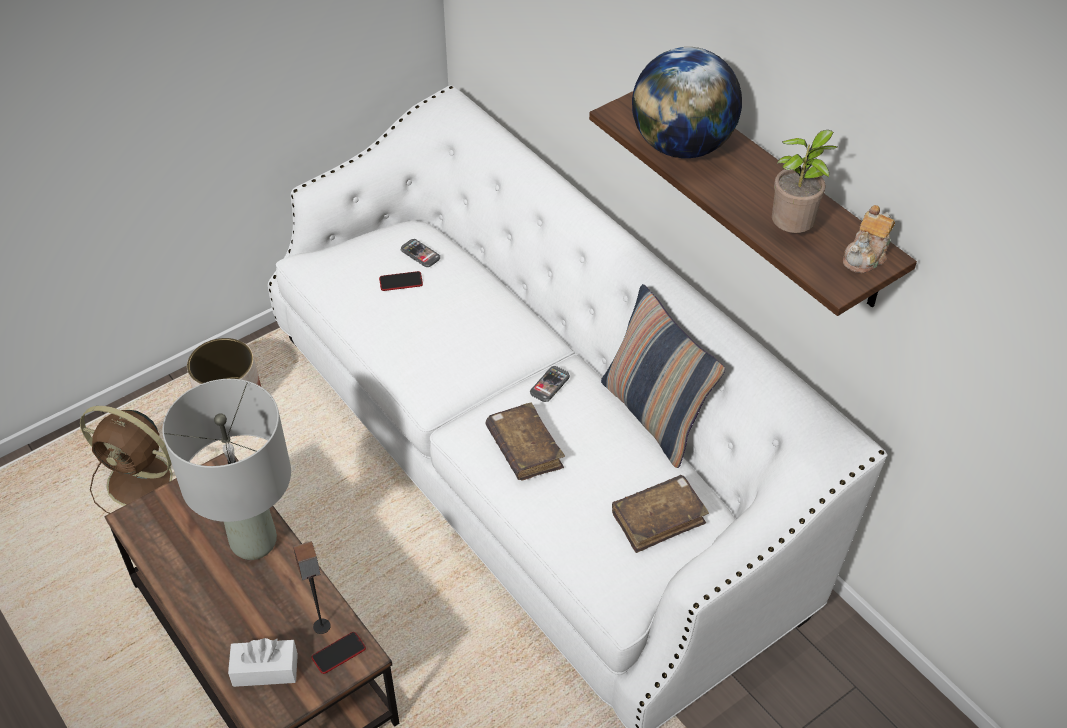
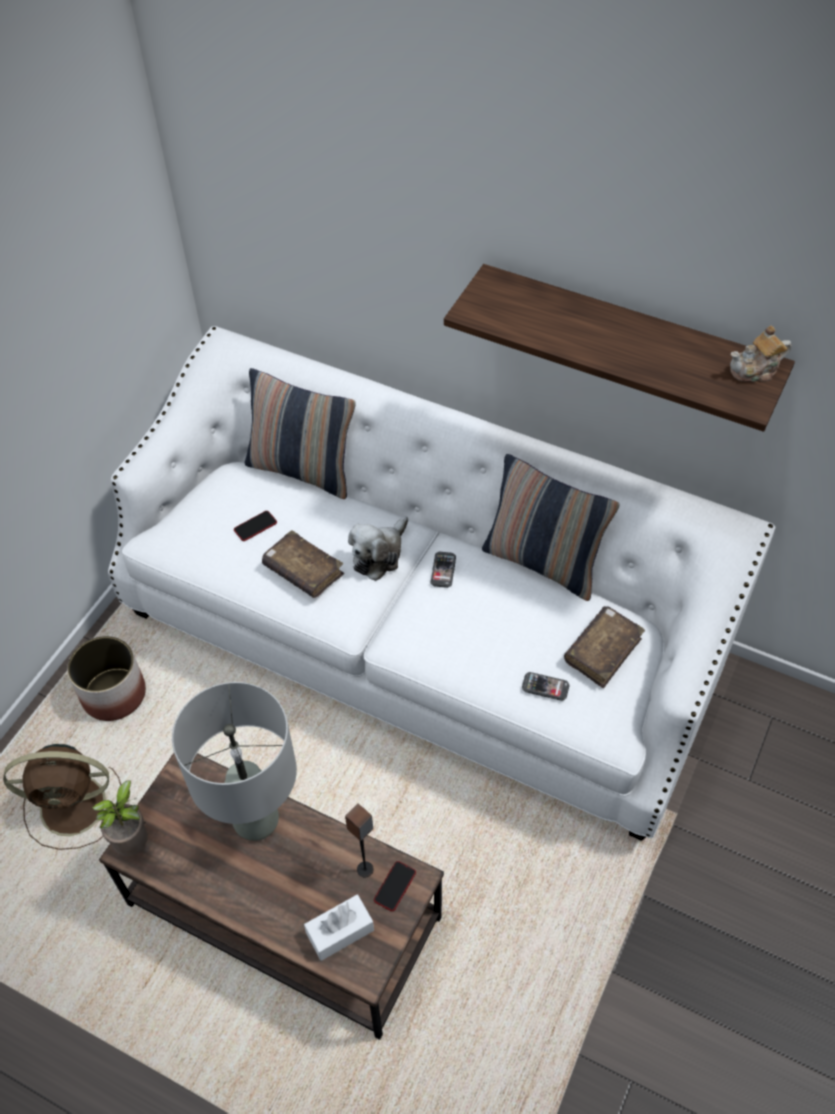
camera: 25 degrees left, 5 degrees up
(420, 254) = (256, 494): phone -> phone (545, 687)
(477, 249) = (302, 470): none -> pillow
(499, 348) = (379, 554): none -> plush toy
(524, 449) = (458, 636): brown book -> brown book (303, 571)
(682, 146) = (544, 323): globe -> none
(793, 231) = (685, 369): potted plant -> potted plant (135, 843)
(866, 256) = (755, 371): teapot -> teapot turned 60 degrees clockwise

